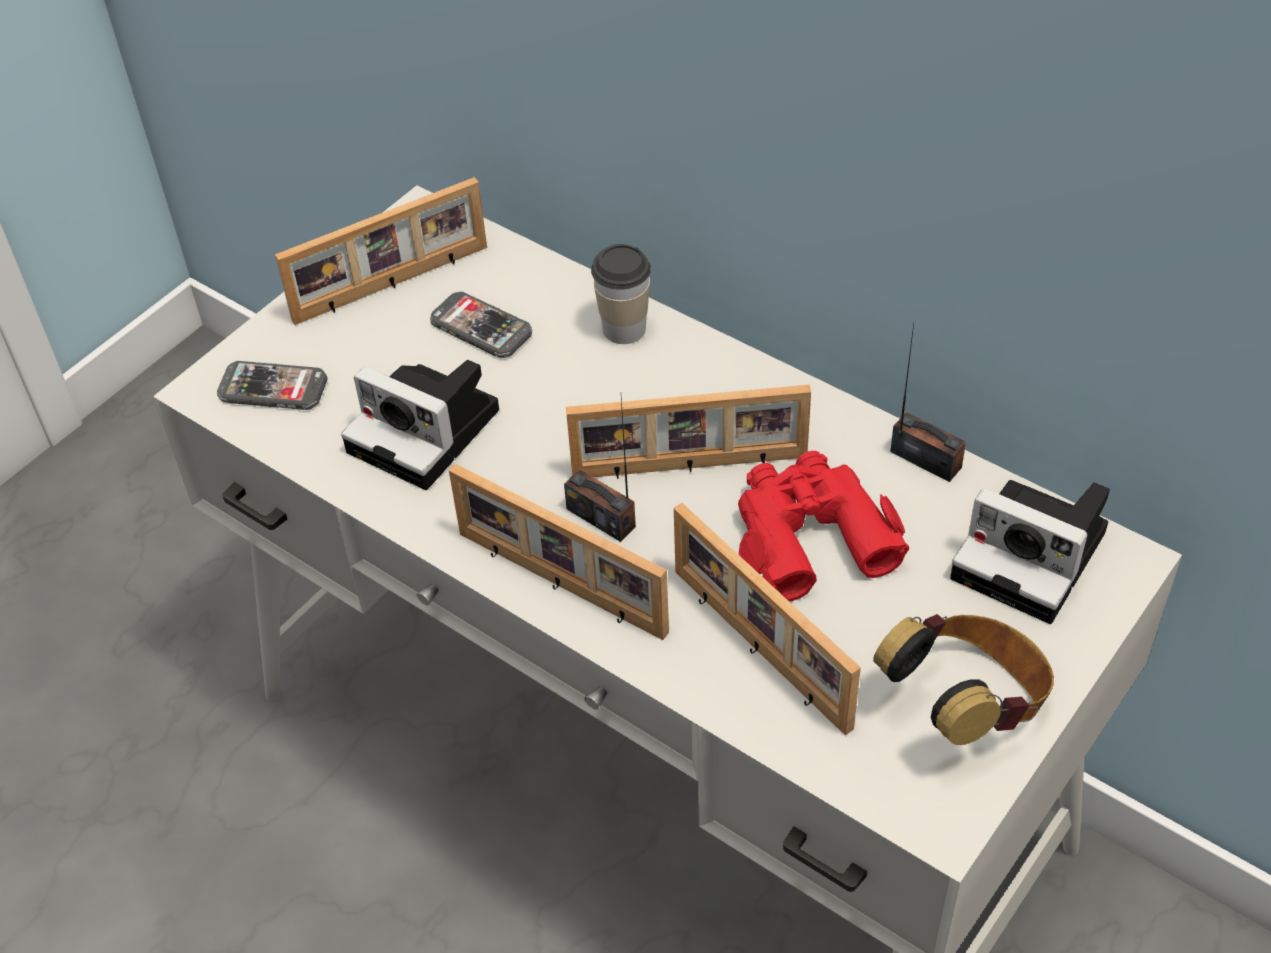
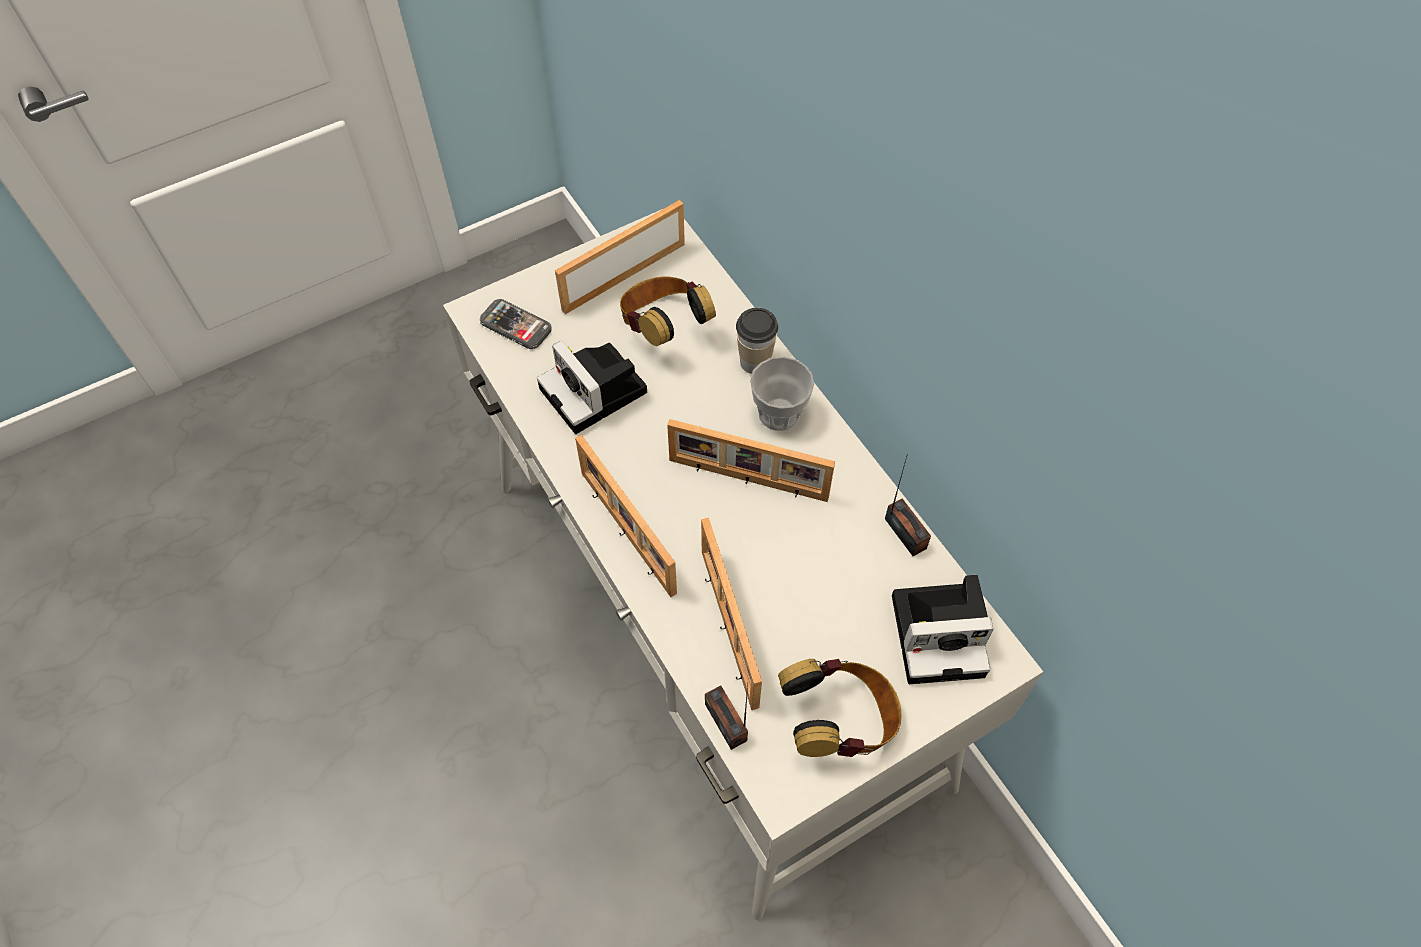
camera: 20 degrees right, 10 degrees up
(392, 285) = (622, 275): picture frame -> picture frame turned 150 degrees clockwise
(481, 328) = (664, 328): phone -> headphones
(601, 517) = (674, 495): radio -> radio (726, 722)
(688, 377) = (779, 413): none -> cup
(810, 535) = (800, 559): red binoculars -> none
(1035, 556) = (941, 633): camera -> camera turned 60 degrees counterclockwise

